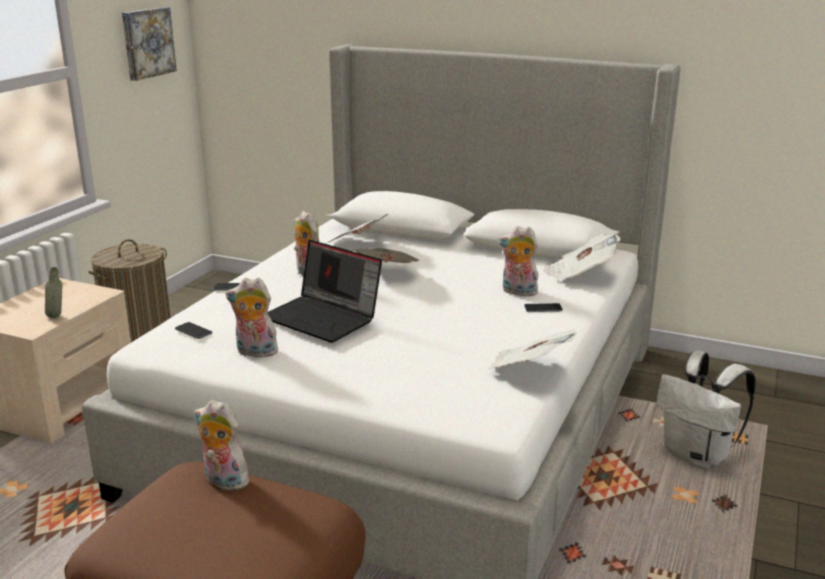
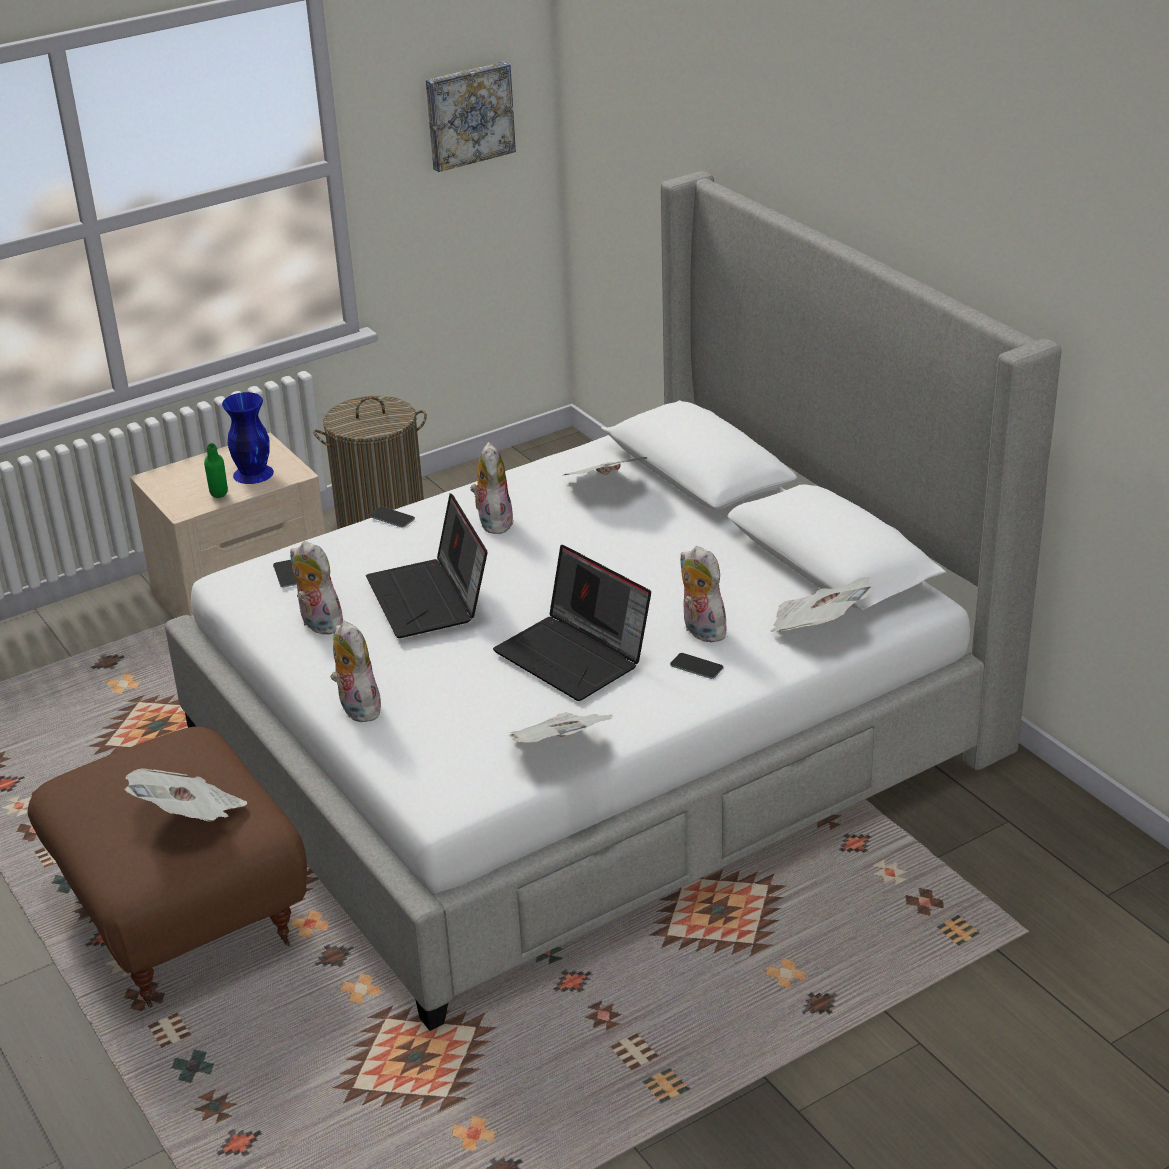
camera: 35 degrees right, 10 degrees up
(57, 318) = (220, 499): grey bottle -> green bottle
(68, 299) = (252, 473): none -> blue vase
(223, 481) = (202, 762): plush toy -> plush toy (356, 708)
(387, 273) = (585, 549): newspaper -> newspaper (190, 817)
(463, 322) = (575, 656): none -> laptop
(698, 456) = (873, 933): white backpack -> none

